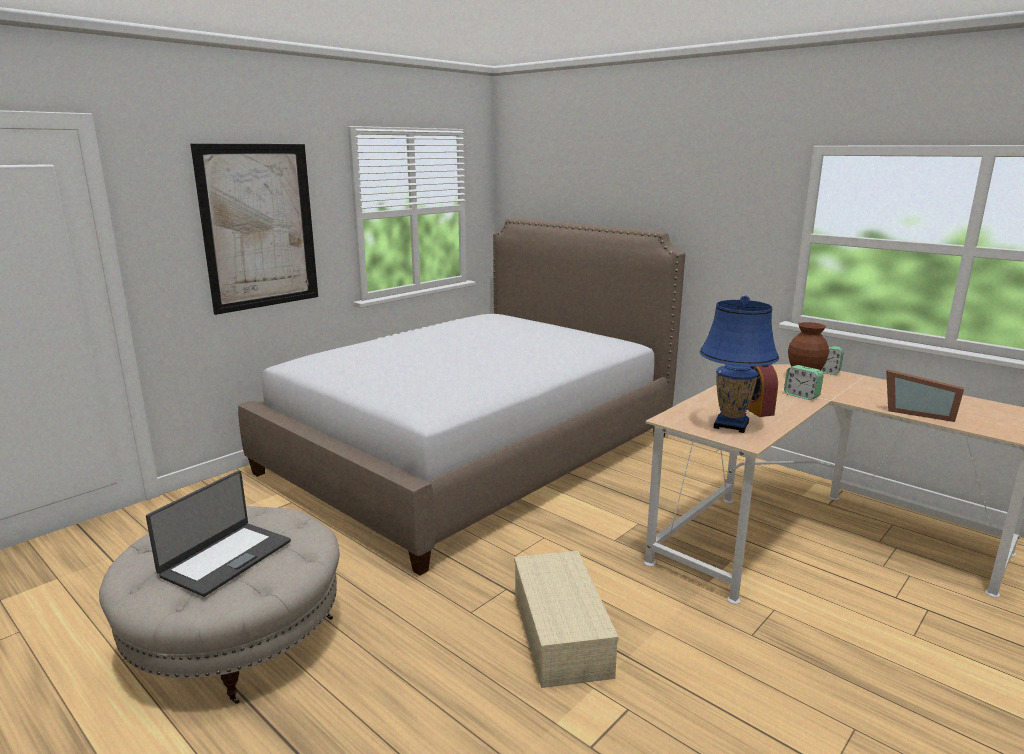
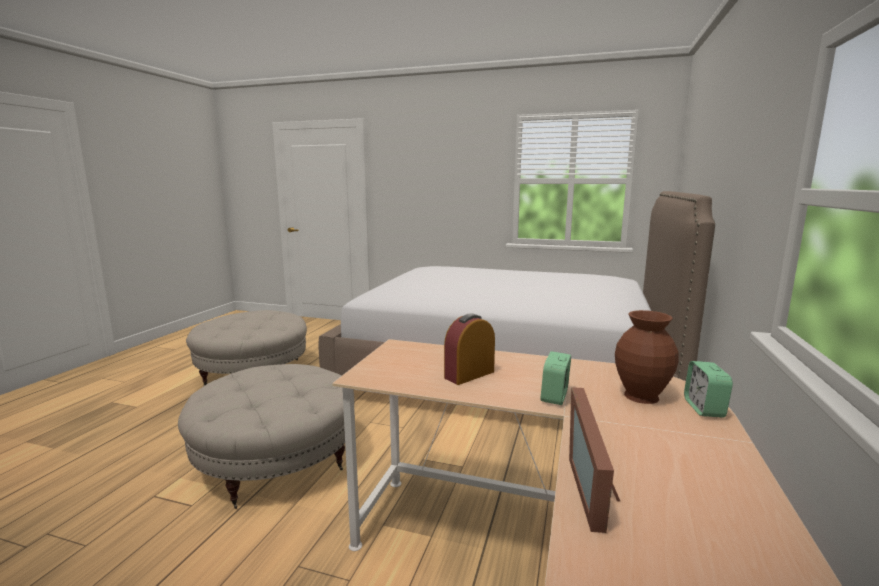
camera: 65 degrees right, 5 degrees down
(225, 558) = (238, 323): laptop -> none
(259, 227) = (442, 182): picture -> none
(562, 634) = (276, 461): beige storage box -> beige ottoman
(731, 425) = (403, 368): blue table lamp -> none

